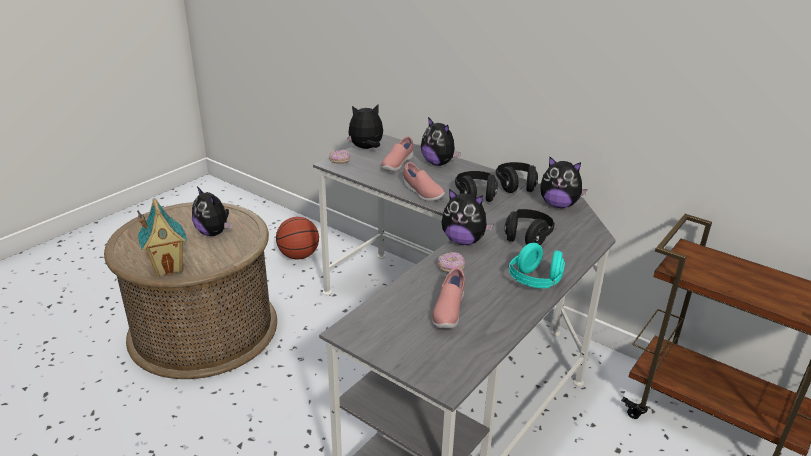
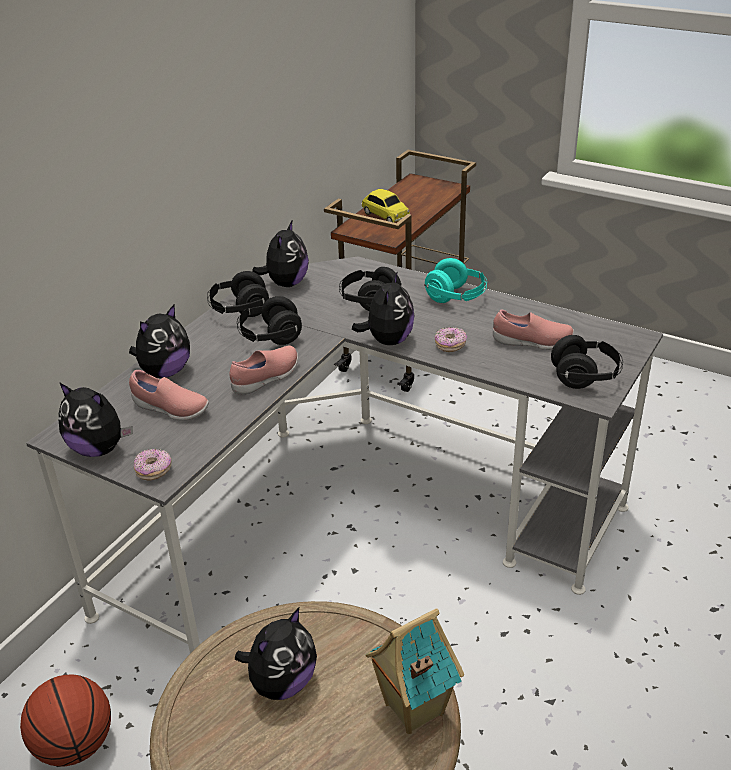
camera: 95 degrees left, 5 degrees up
(366, 148) = (99, 449): plush toy -> plush toy turned 45 degrees counterclockwise
(383, 332) = (585, 377): none -> black headphones
(731, 270) = (385, 215): none -> toy car

